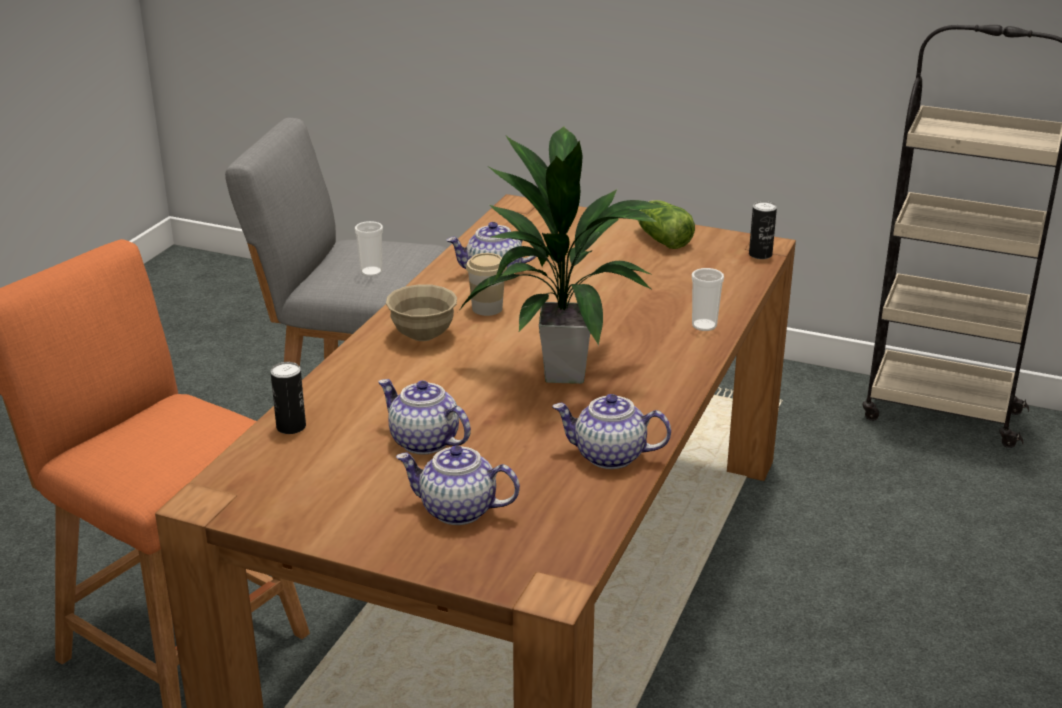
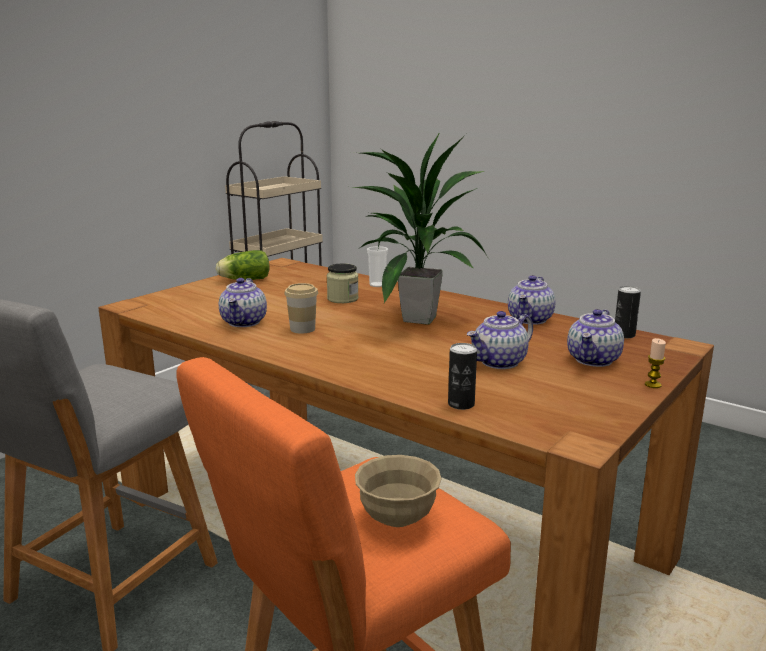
camera: 75 degrees left, 10 degrees down
(371, 272) = (125, 387): cup -> none
(382, 555) = (653, 385): none -> candle
(423, 335) = (330, 350): beige bowl -> beige bowl (397, 518)
(620, 312) = (342, 299): none -> jar
(760, 254) = (294, 264): can -> can (624, 335)

